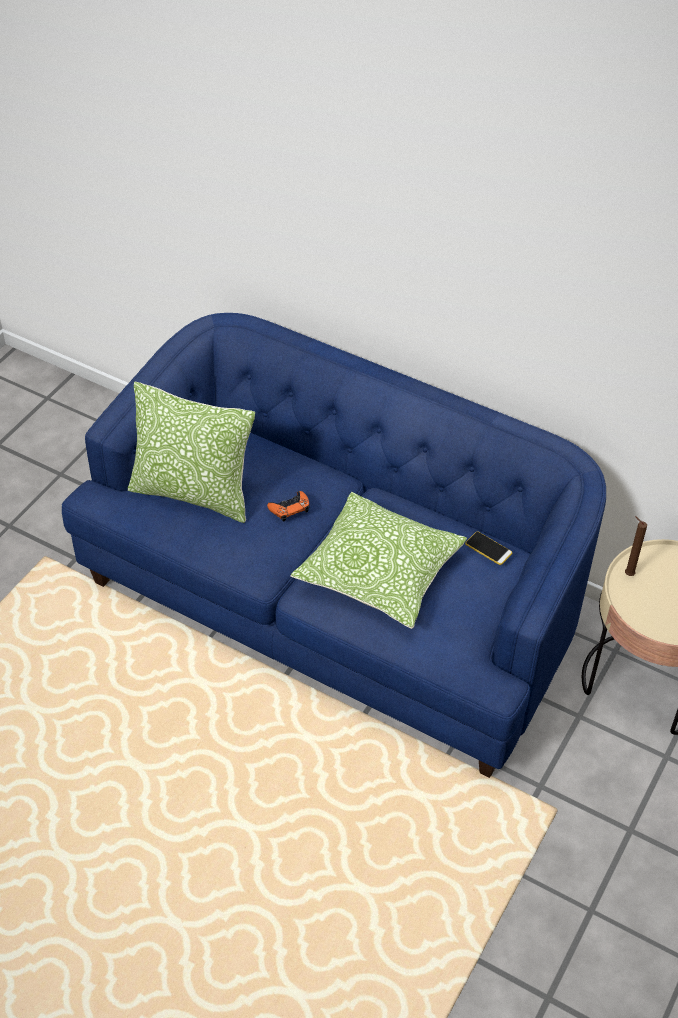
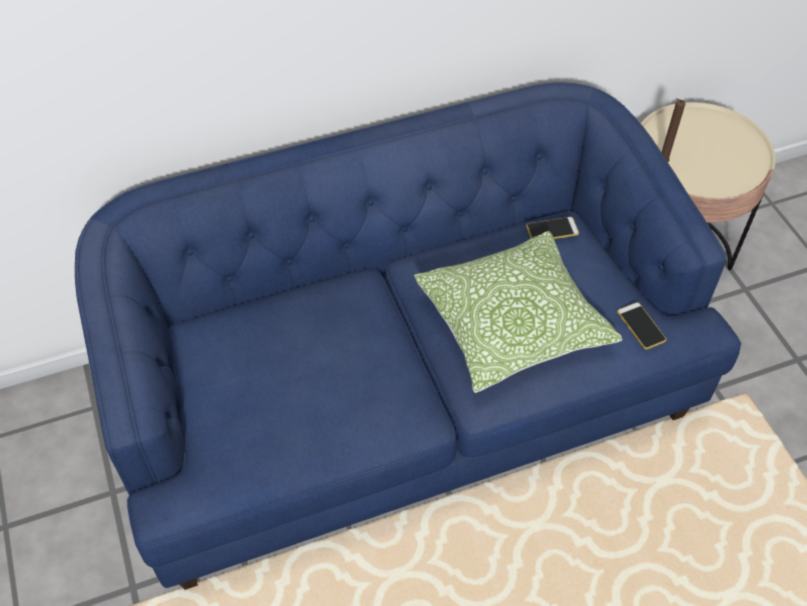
camera: 50 degrees left, 5 degrees up
(193, 493) = (266, 407): pillow -> none
(289, 508) = (366, 340): orange game controller -> none
(452, 643) = (641, 326): none -> phone

